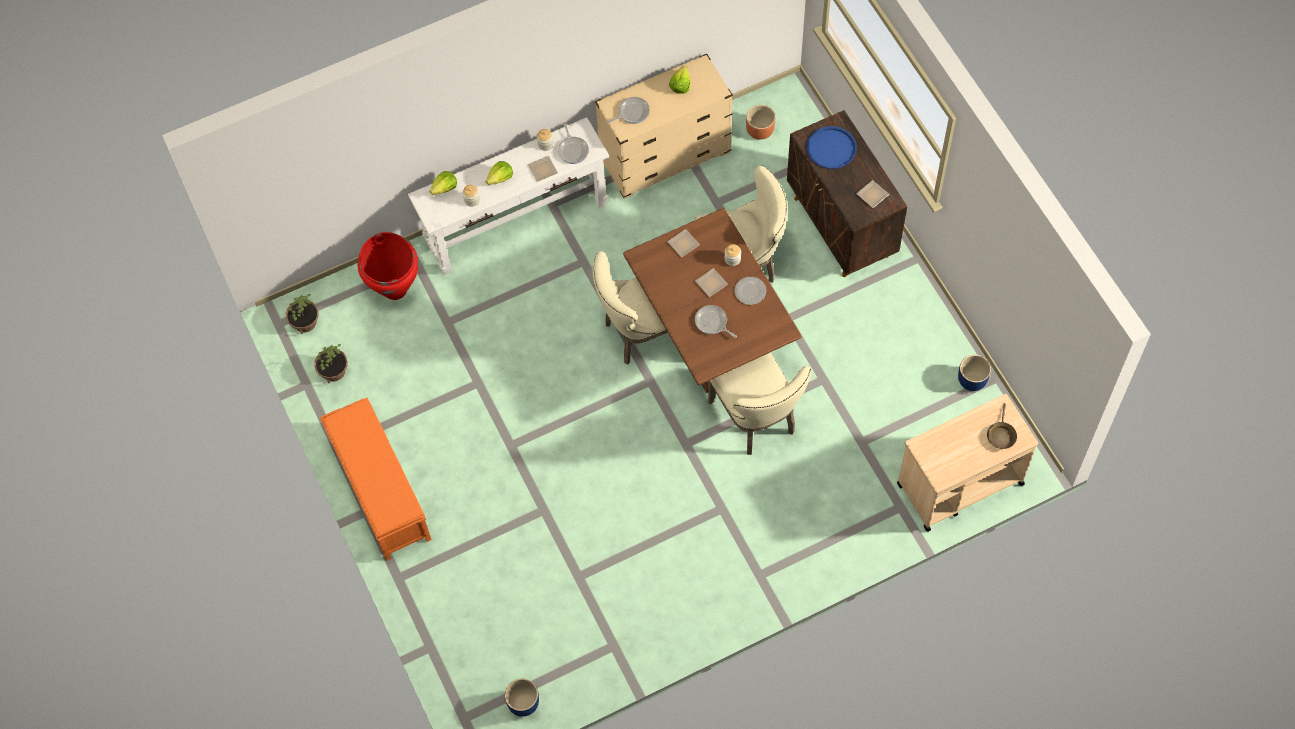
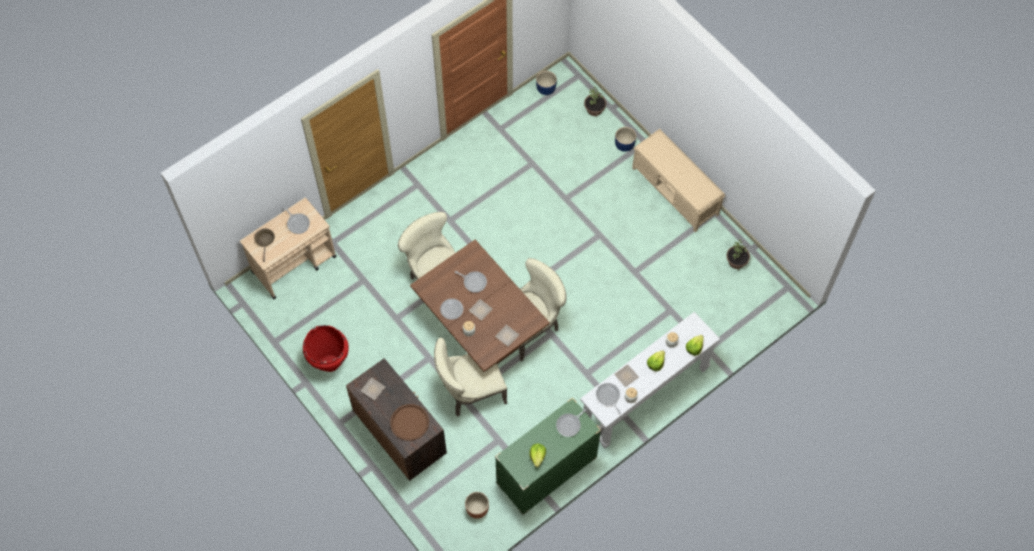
camera: 165 degrees right, 0 degrees up
(304, 322) = (770, 291): potted plant -> potted plant (594, 109)
(380, 490) = (675, 191): orange bench -> beige bench
(395, 289) = (715, 327): red vase -> red vase (330, 363)
(665, 157) = (546, 471): beige dresser -> green dresser
(831, 148) = (409, 422): blue tray -> brown tray
(950, 453) = (298, 223): none -> frying pan
(971, 380) = (291, 336): blue planter -> blue planter (624, 145)

